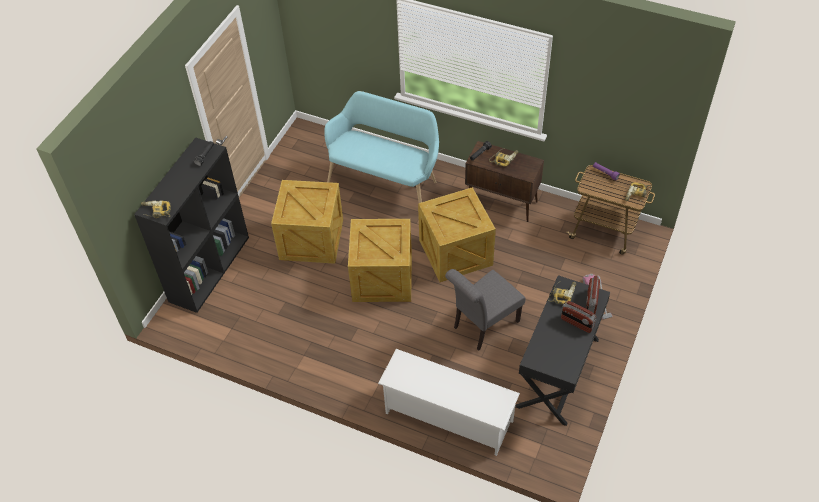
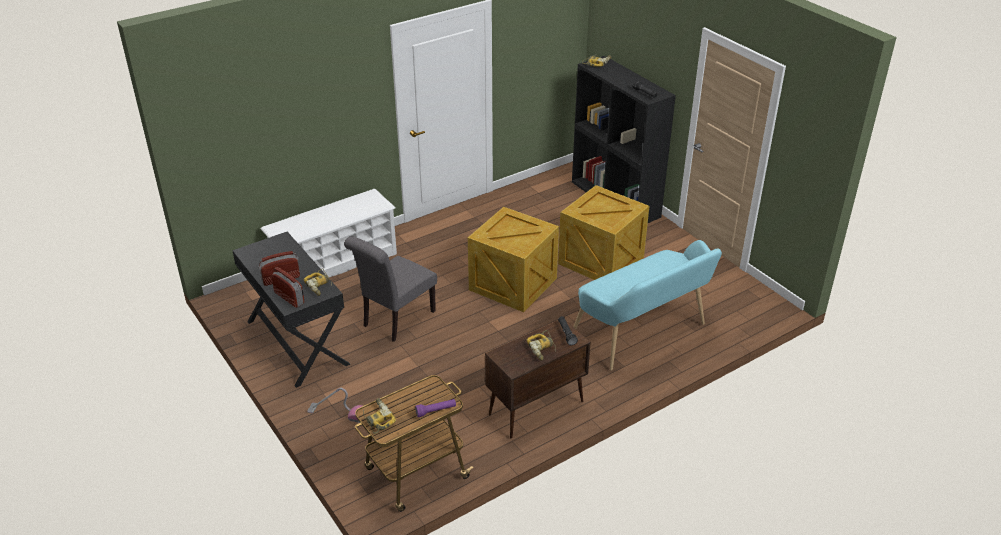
camera: 120 degrees right, 15 degrees down
(457, 253) = (497, 342): crate -> none
(482, 326) = (395, 320): grey chair -> grey chair turned 135 degrees counterclockwise

